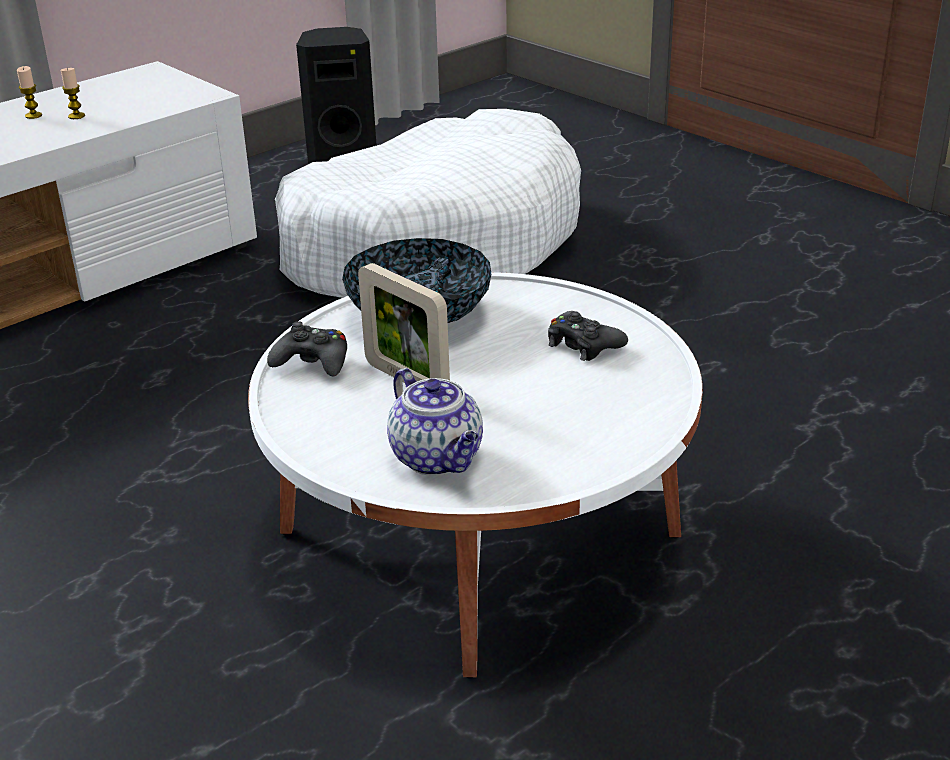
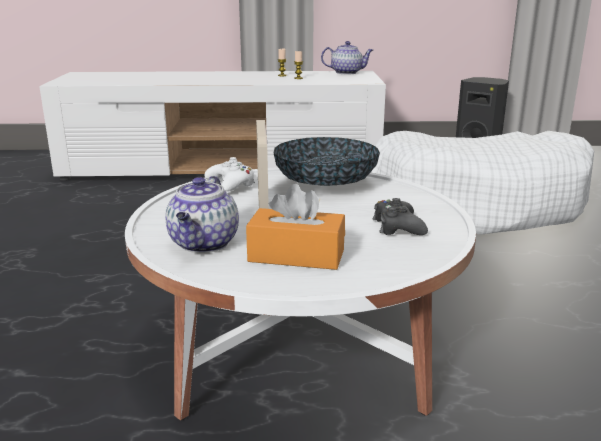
camera: 40 degrees right, 10 degrees down
(129, 79) = (347, 73): none -> teapot
(312, 361) = (231, 184): black game controller -> white game controller
(551, 426) = (296, 255): none -> orange tissue box

